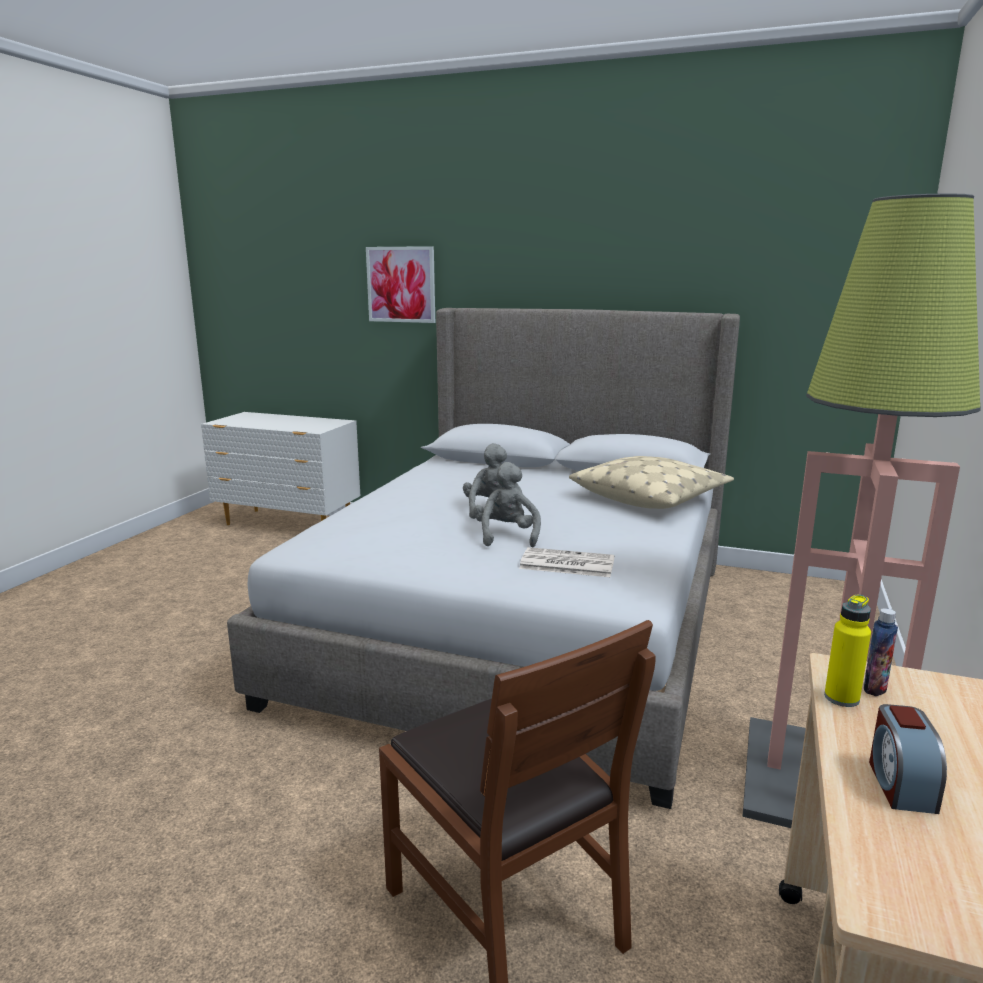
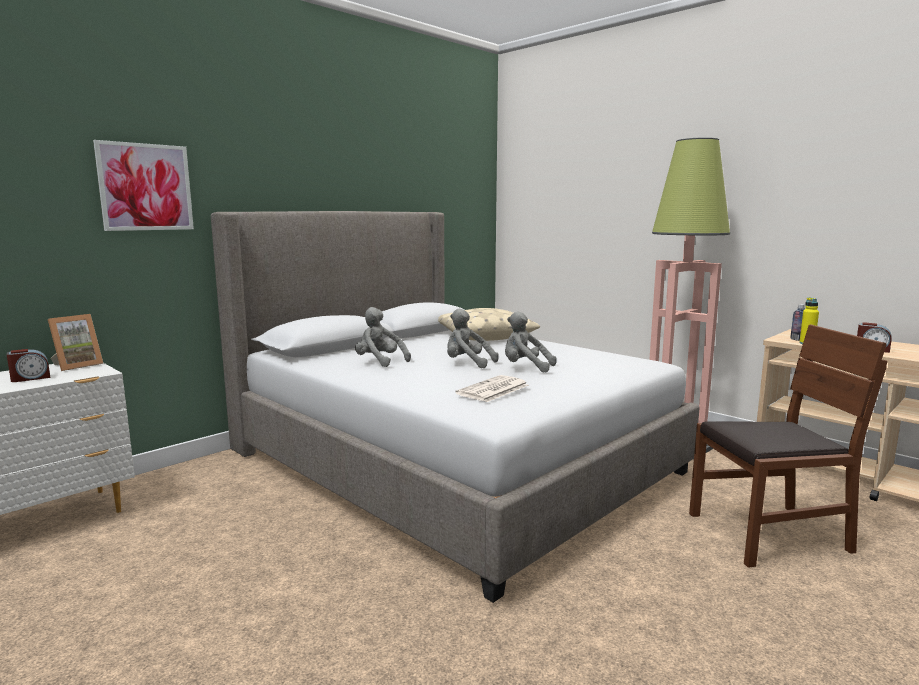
camera: 65 degrees left, 5 degrees down
(292, 424) = (30, 378): none -> alarm clock
(330, 423) = (77, 365): none -> picture frame
(459, 482) = (379, 361): none -> grey plush toy
(565, 564) = (591, 364): newspaper -> newspaper (493, 390)

